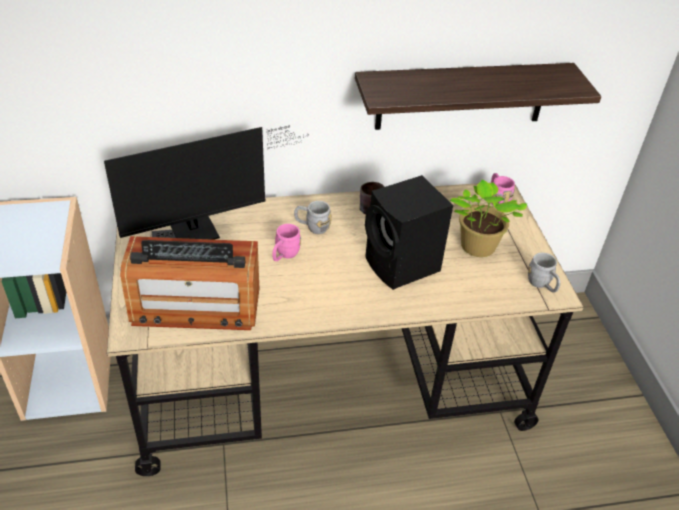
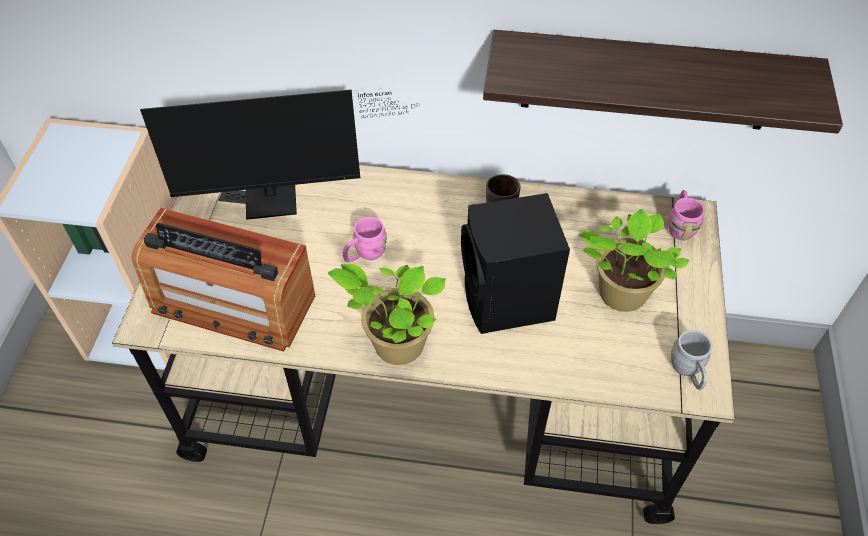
camera: 20 degrees right, 10 degrees up
(312, 227) = (415, 221): grey mug -> none
(333, 309) = (394, 344): none -> potted plant

